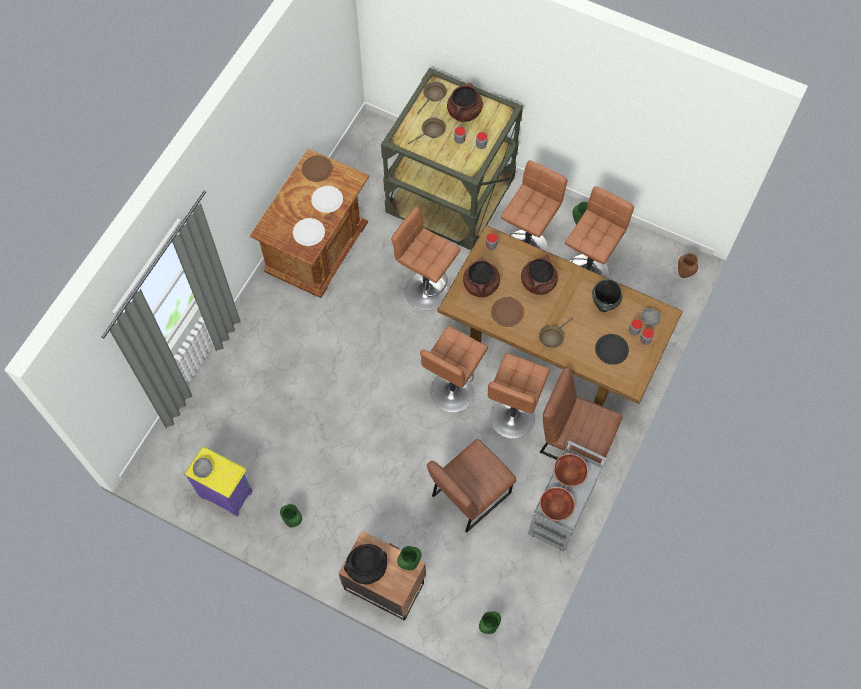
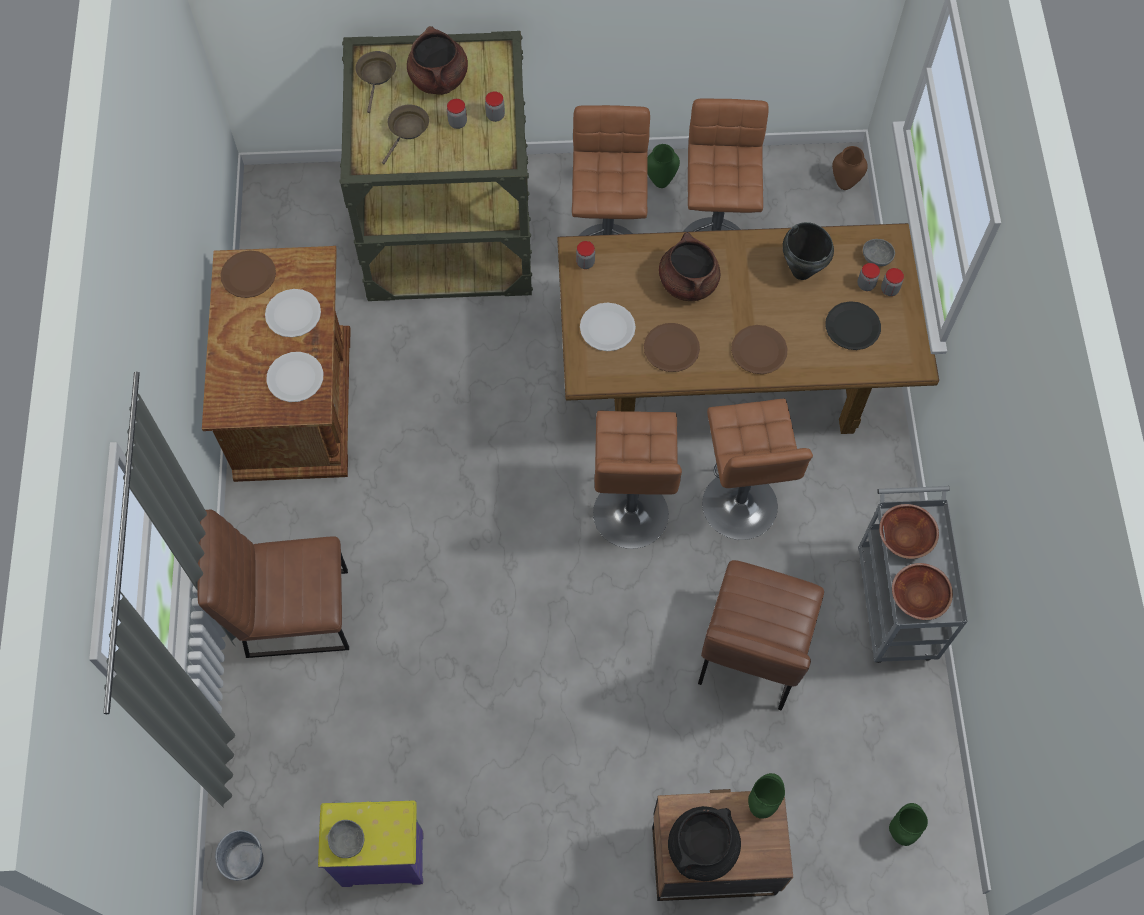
camera: 30 degrees left, 0 degrees up
(162, 459) = (244, 861): none -> grey bucket
(293, 521) = (515, 841): green vase -> none
(425, 290) = (500, 386): brown stool -> none
(481, 285) = (607, 328): brown cooking pot -> white plate
(552, 337) = (758, 350): brown frying pan -> brown plate
(574, 441) = (848, 493): brown chair -> brown chair (293, 612)

